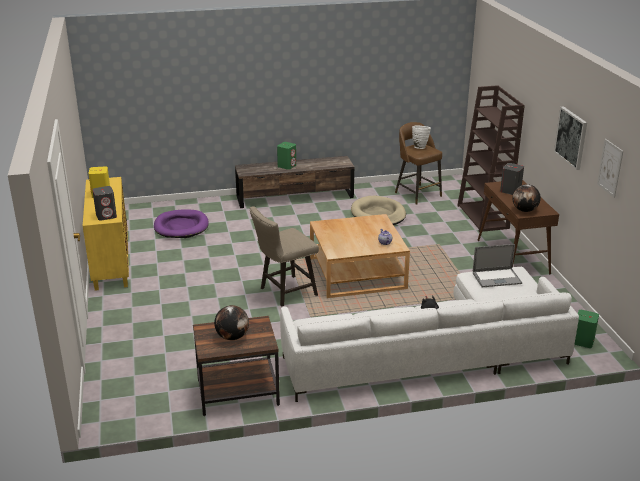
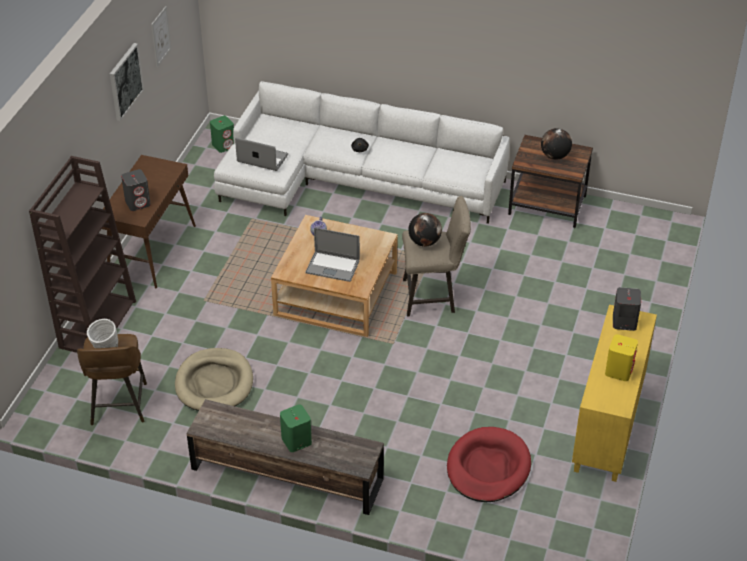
camera: 150 degrees left, 15 degrees up
(181, 226) = (488, 468): purple dog bed -> red dog bed
(352, 229) = (332, 266): none -> laptop
(524, 210) = (166, 170): globe -> globe (424, 242)

